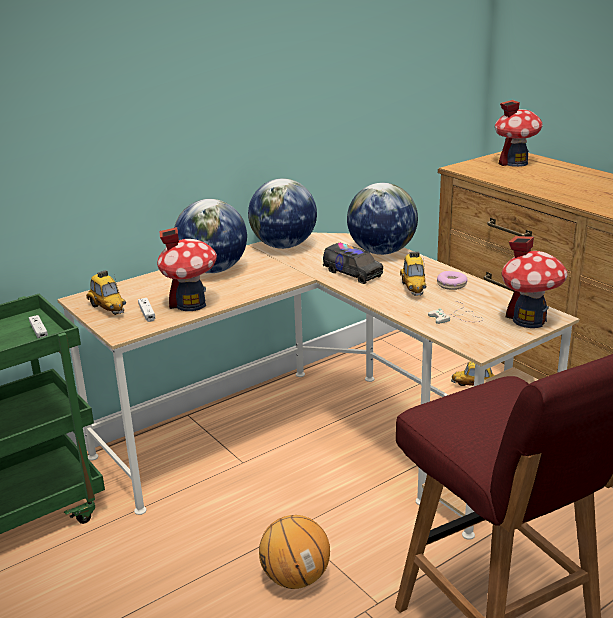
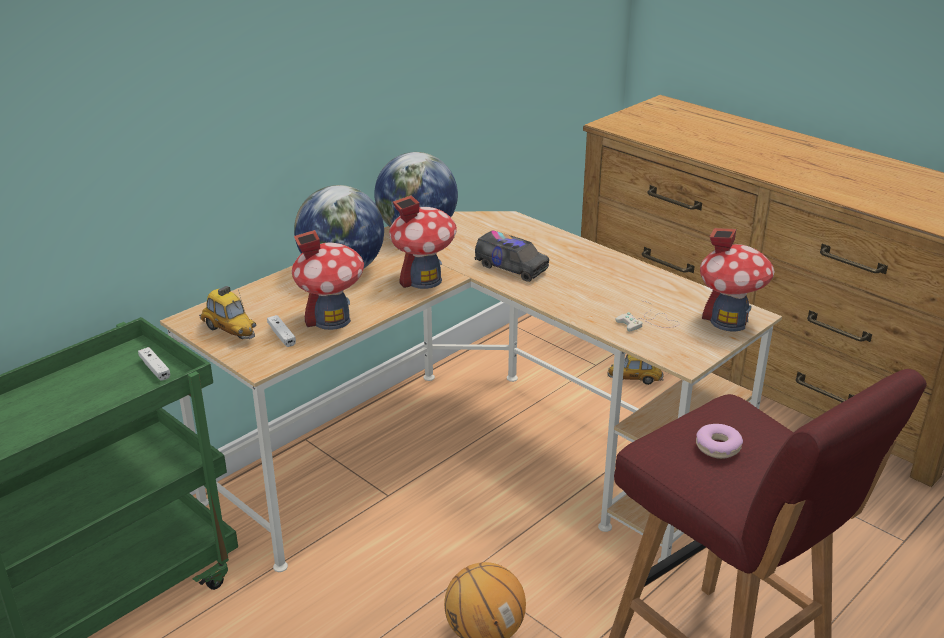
camera: 10 degrees left, 5 degrees up
(381, 252) = (536, 236): globe -> none
(413, 288) = (588, 285): toy car -> none
(452, 285) = (630, 278): donut -> donut (718, 447)
(515, 163) = (670, 116): toy house -> toy house (424, 280)

